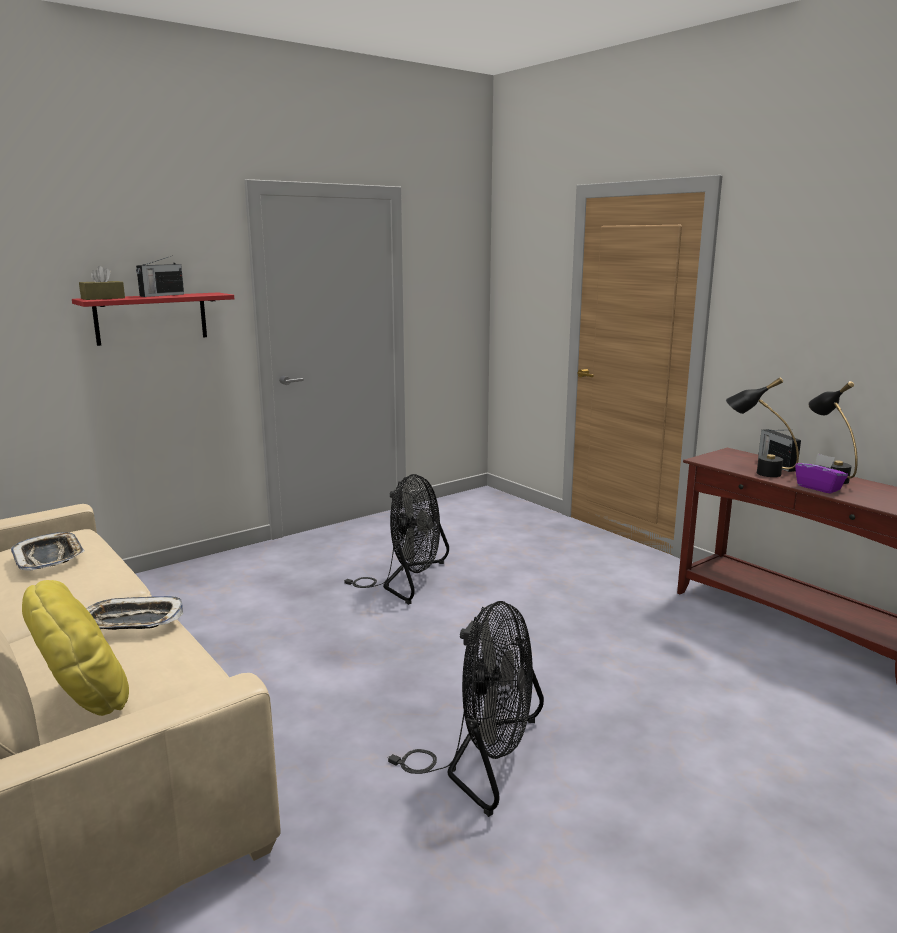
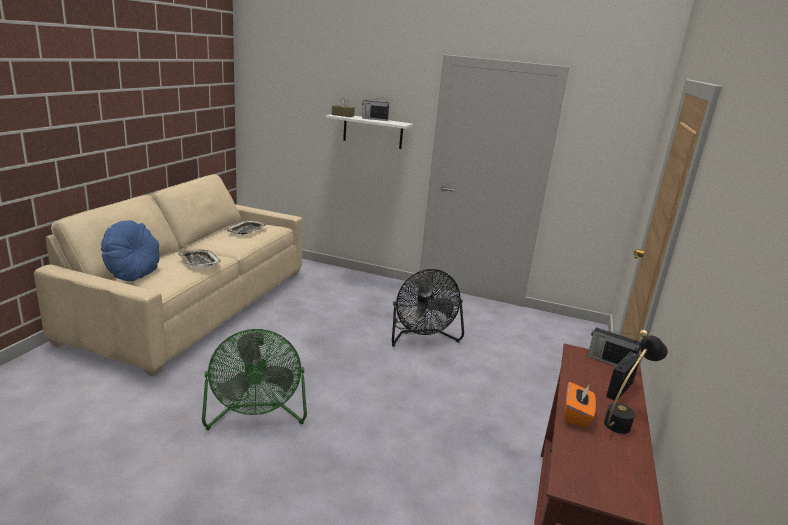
camera: 55 degrees right, 5 degrees up
(85, 705) = (133, 276): yellow pillow -> blue pillow
(151, 318) = (373, 131): red shelf -> white shelf
(481, 760) = (252, 414): black fan -> green fan
(726, 455) = (609, 361): none -> radio
(756, 472) = (579, 379): black table lamp -> none
(819, 488) = (576, 415): purple tissue box -> orange tissue box

